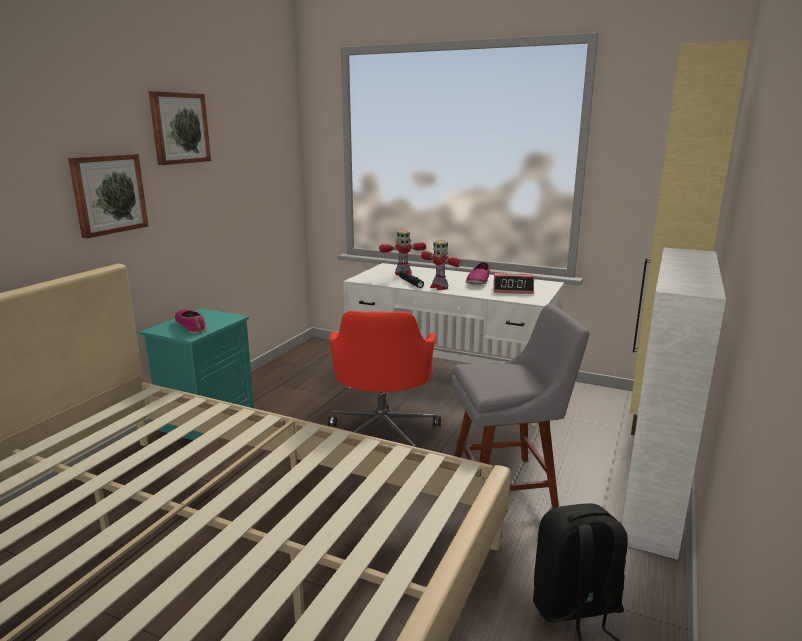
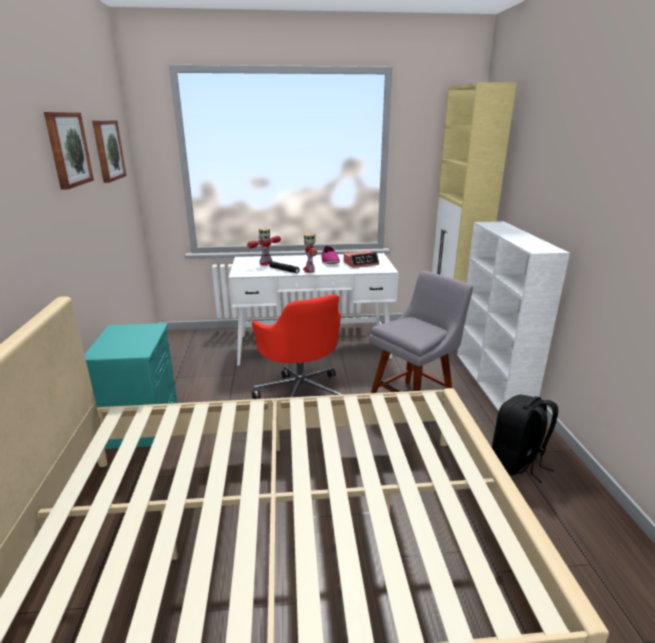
camera: 30 degrees left, 5 degrees up
(108, 194) = (36, 226): picture -> picture (107, 150)
(191, 326) = (126, 343): shoe -> none
(439, 287) = (309, 270): toy robot -> toy robot turned 60 degrees clockwise

